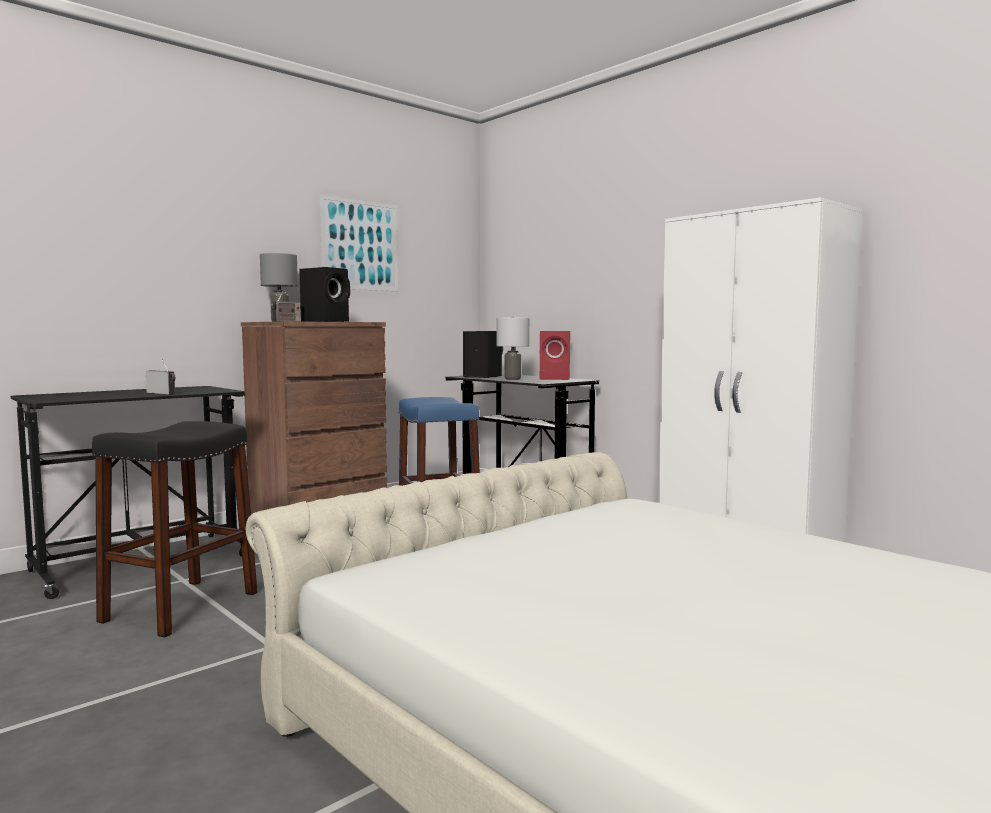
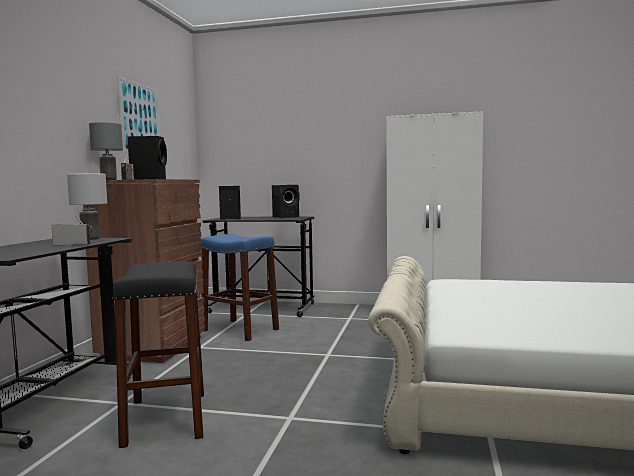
camera: 35 degrees left, 0 degrees up
(513, 379) = (262, 219): white table lamp -> white table lamp (91, 239)
(556, 379) = (286, 217): red speaker -> black speaker

